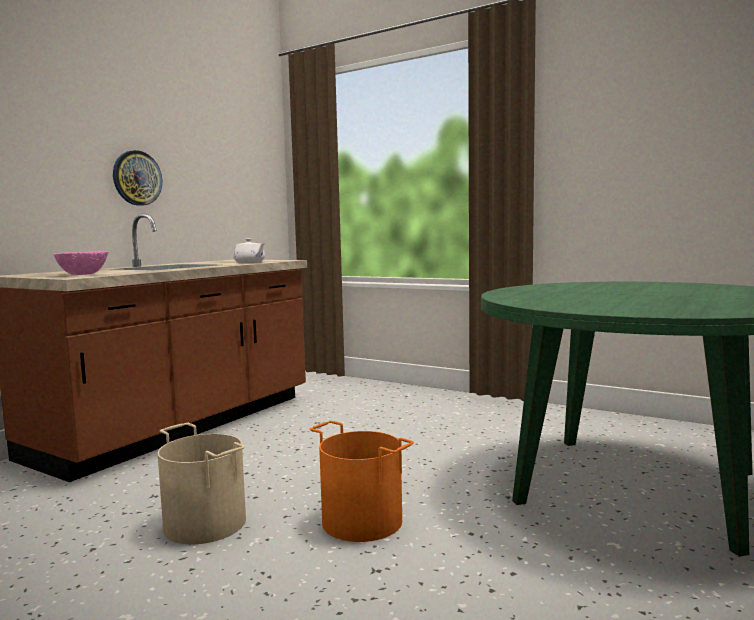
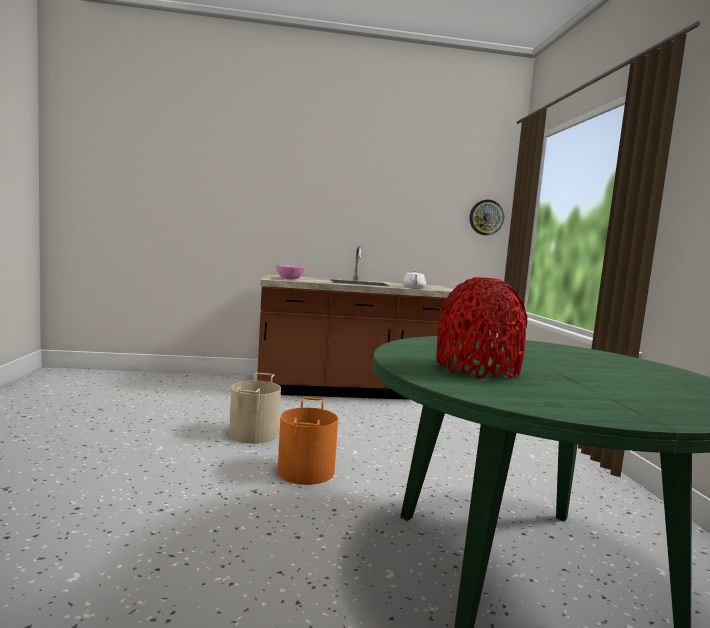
camera: 50 degrees right, 0 degrees up
(137, 178) = (370, 222): wall clock -> wall clock (486, 217)
(653, 303) = (477, 369): none -> red vase

